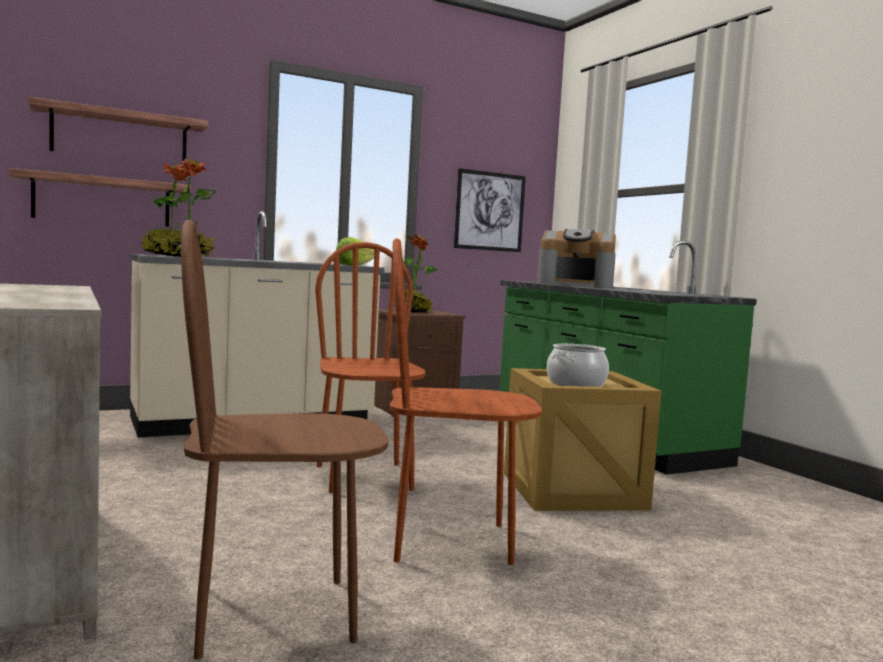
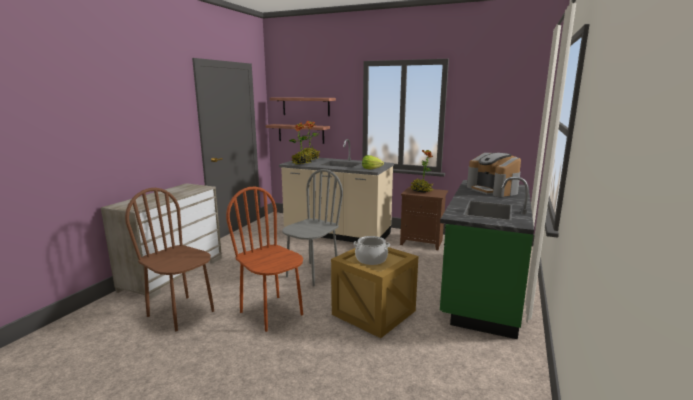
camera: 50 degrees right, 10 degrees up
(364, 477) = (312, 274): brown chair -> grey chair
(489, 211) = (496, 130): picture -> none

